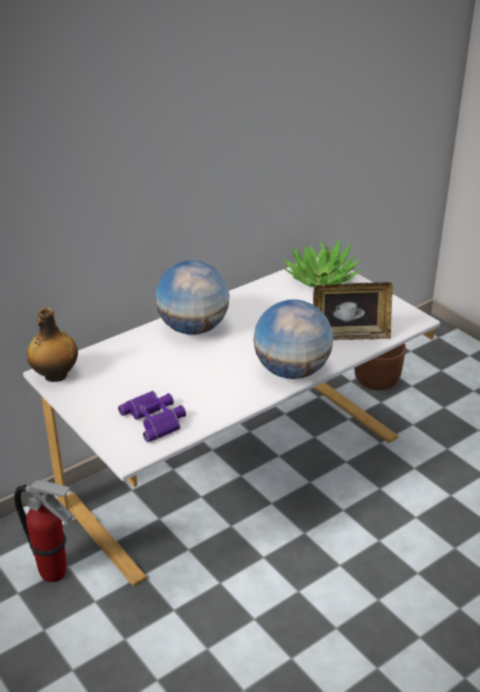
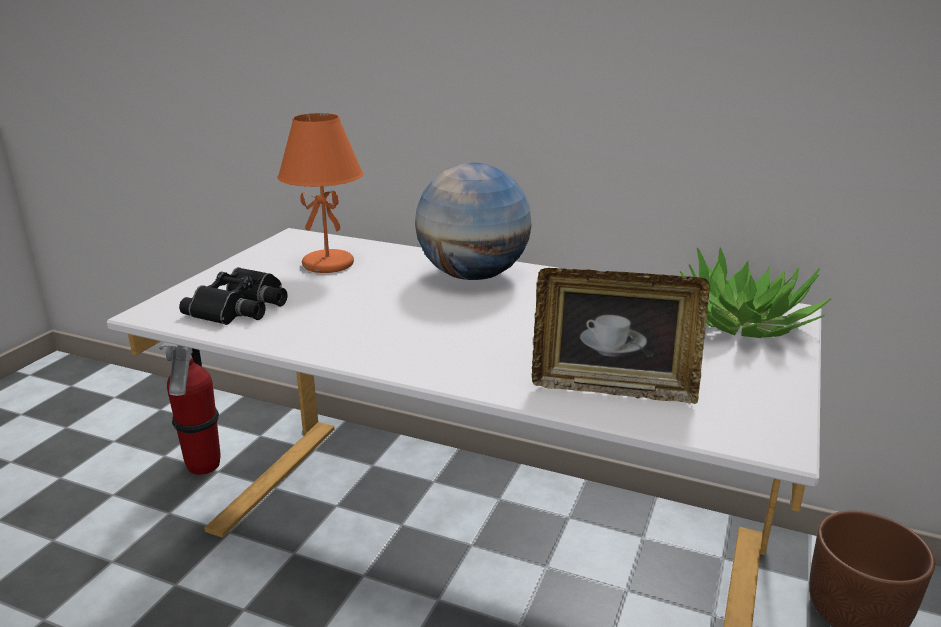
camera: 60 degrees right, 10 degrees down
(55, 376) = (292, 240): bottle -> none
(119, 372) = (329, 264): none -> orange table lamp
(156, 419) = (241, 307): purple binoculars -> black binoculars
(292, 371) = (445, 364): globe -> none
(350, 335) = (613, 387): picture frame -> picture frame turned 45 degrees counterclockwise

